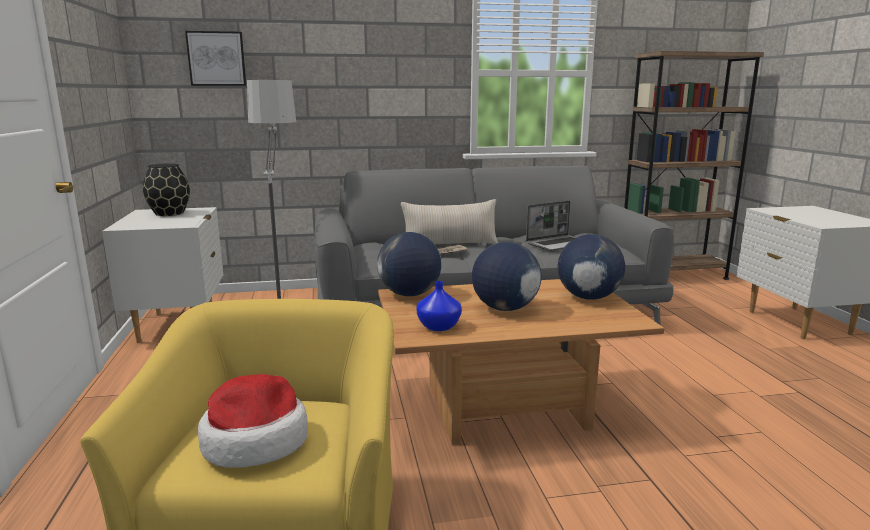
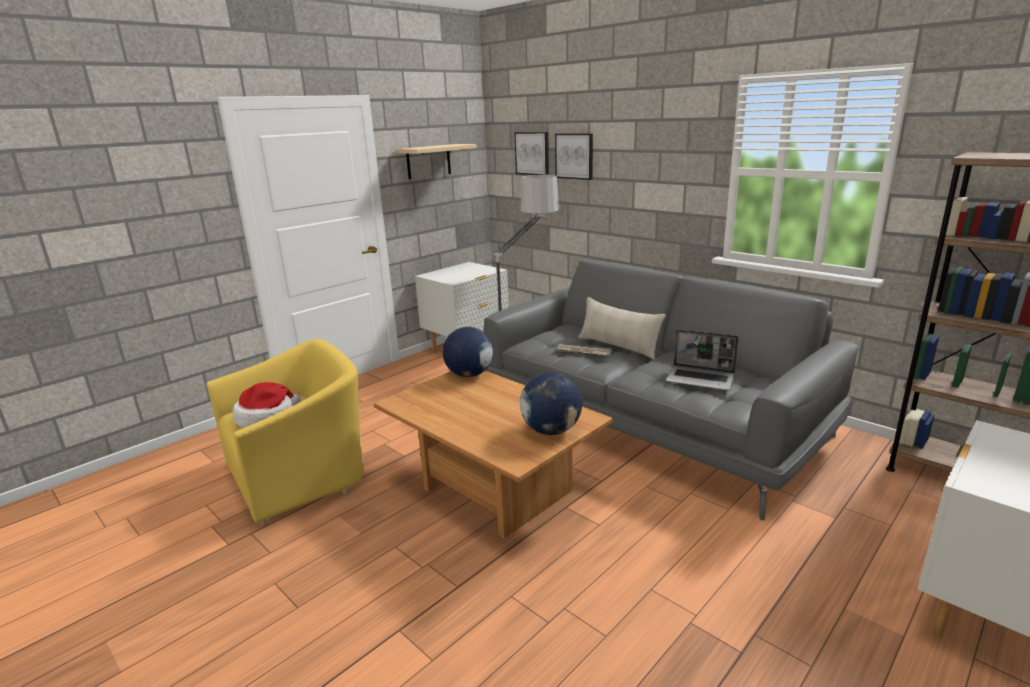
camera: 55 degrees right, 5 degrees up
(89, 56) = (428, 161): none -> beige shelf
(169, 213) = (472, 269): black vase -> none
(286, 61) = (574, 156): none -> picture
(439, 327) = (420, 402): blue vase -> none
(504, 308) = (481, 410): globe -> none

